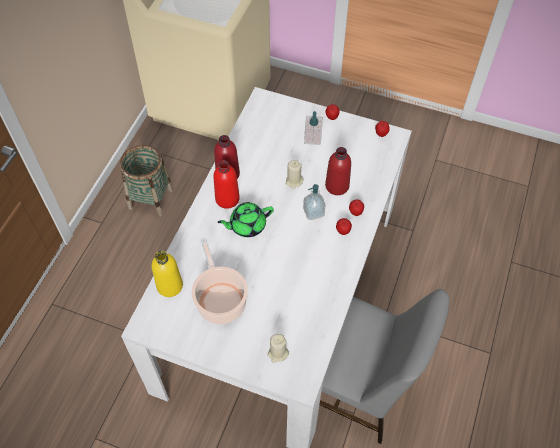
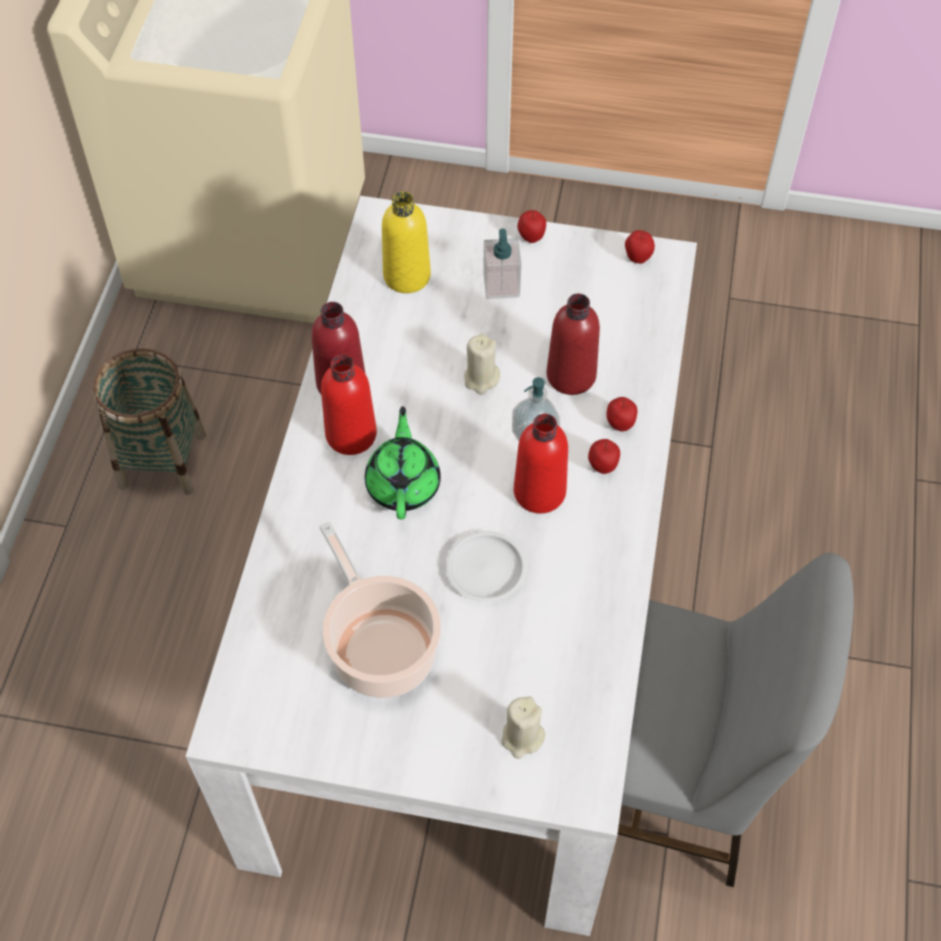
camera: 10 degrees left, 0 degrees up
(169, 286) = (267, 634): yellow bottle -> yellow bottle (407, 276)
(247, 225) = (403, 483): green teapot -> green teapot turned 120 degrees clockwise
(277, 272) = (485, 570): none -> white plate
(310, 239) = (539, 492): none -> red bottle

